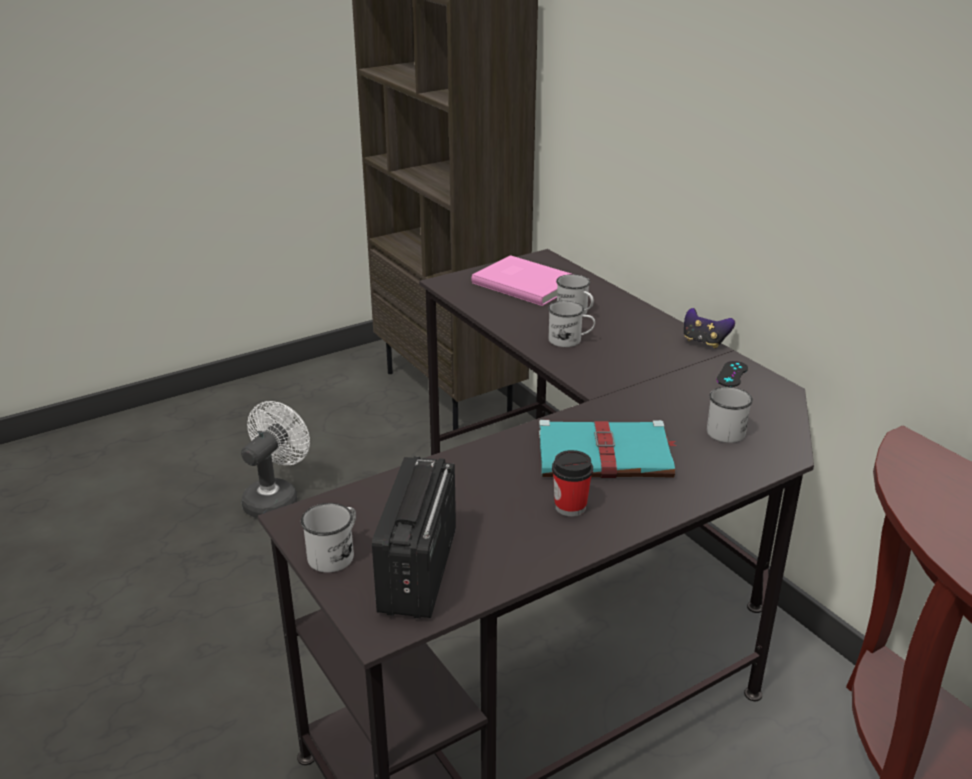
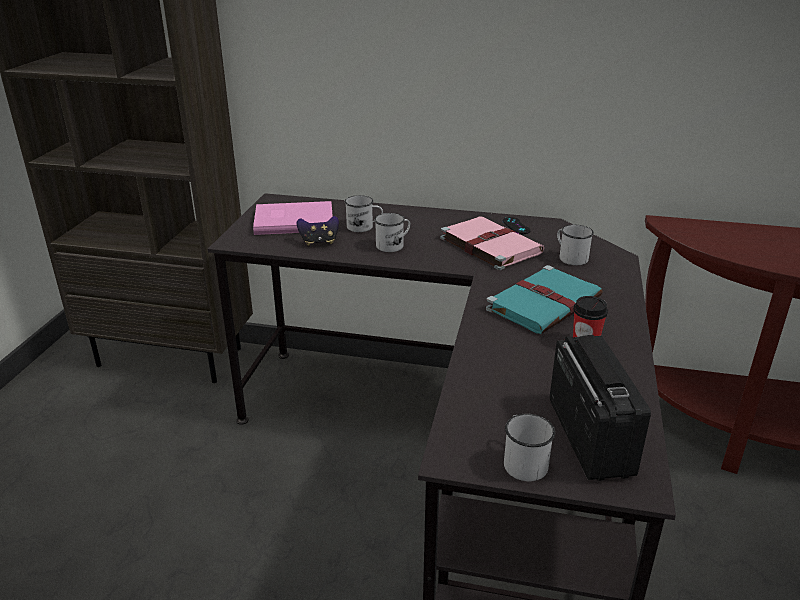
camera: 45 degrees left, 0 degrees up
(275, 498) = (127, 516): white fan -> none
(418, 572) = (589, 436): radio -> radio turned 150 degrees counterclockwise
(662, 379) = (489, 245): none -> pink book
(704, 342) = (468, 214): game controller -> game controller (319, 242)

